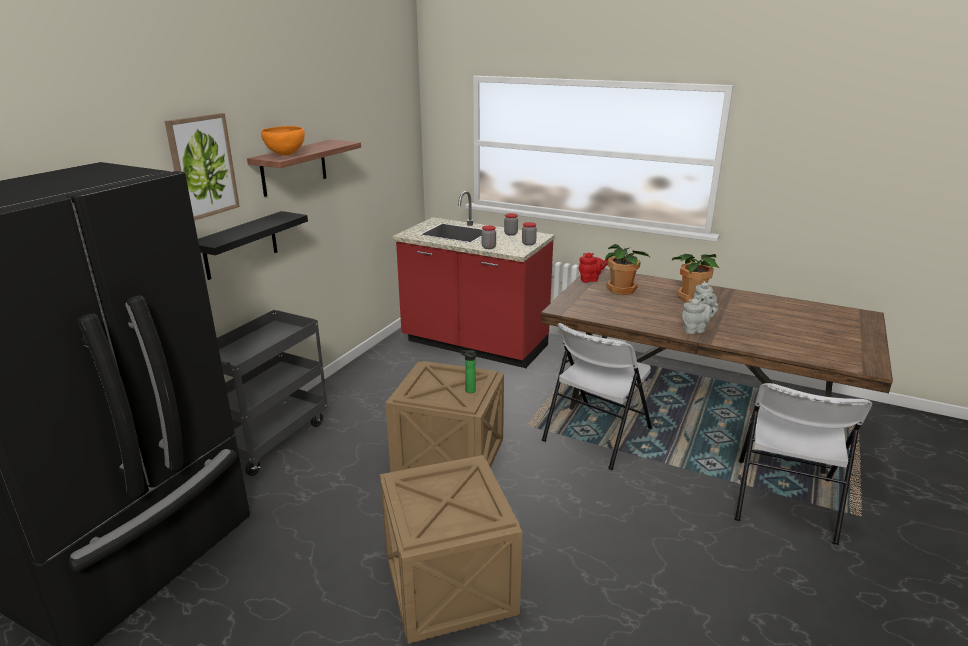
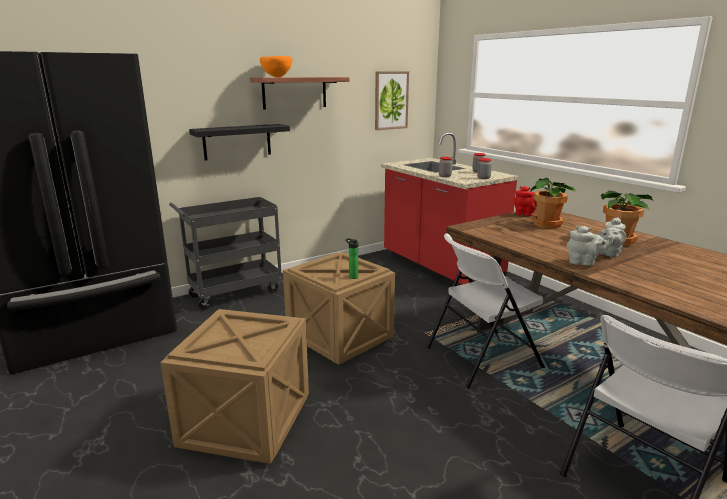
camera: 30 degrees right, 5 degrees down
(202, 166) = (209, 76): picture -> picture (391, 100)

